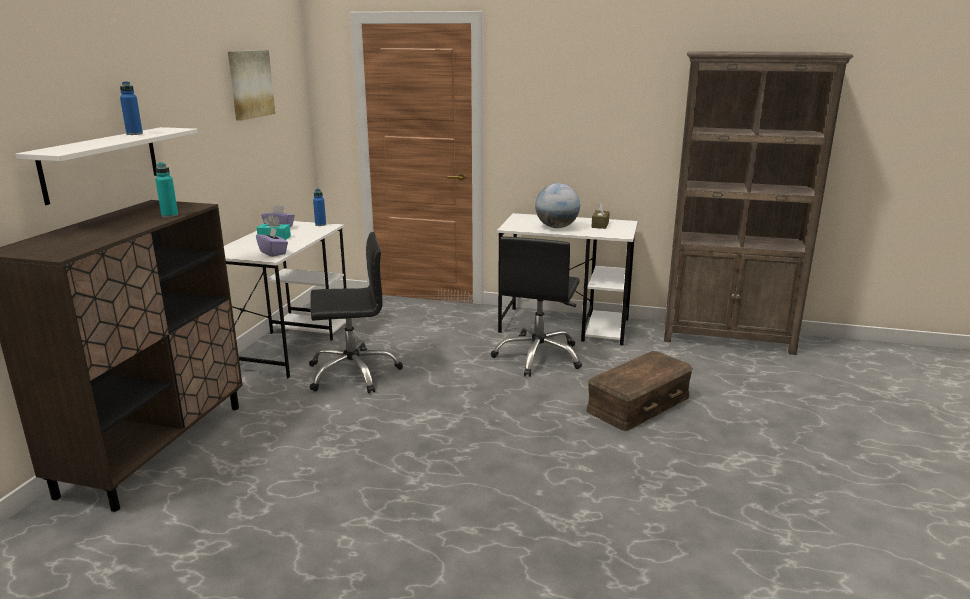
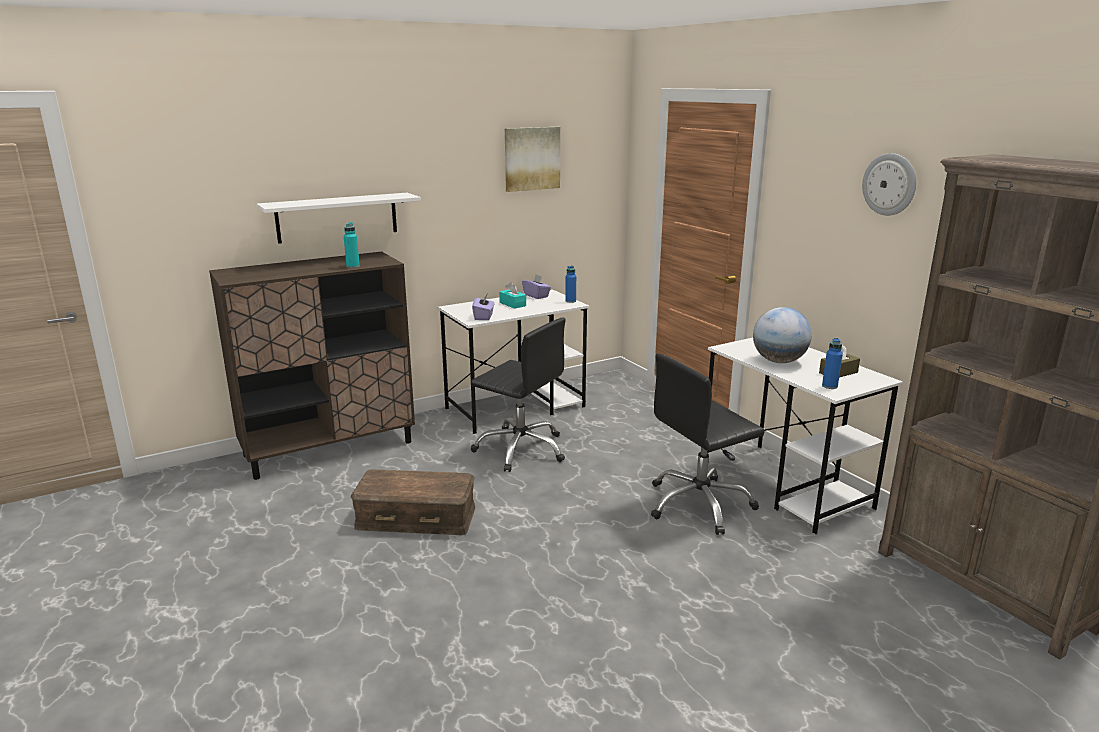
camera: 45 degrees right, 0 degrees up
(134, 134) = (366, 196): blue bottle -> blue bottle (829, 386)
(607, 79) = (890, 184): none -> wall clock
(637, 403) = (717, 600): brown storage box -> brown storage box (416, 516)

